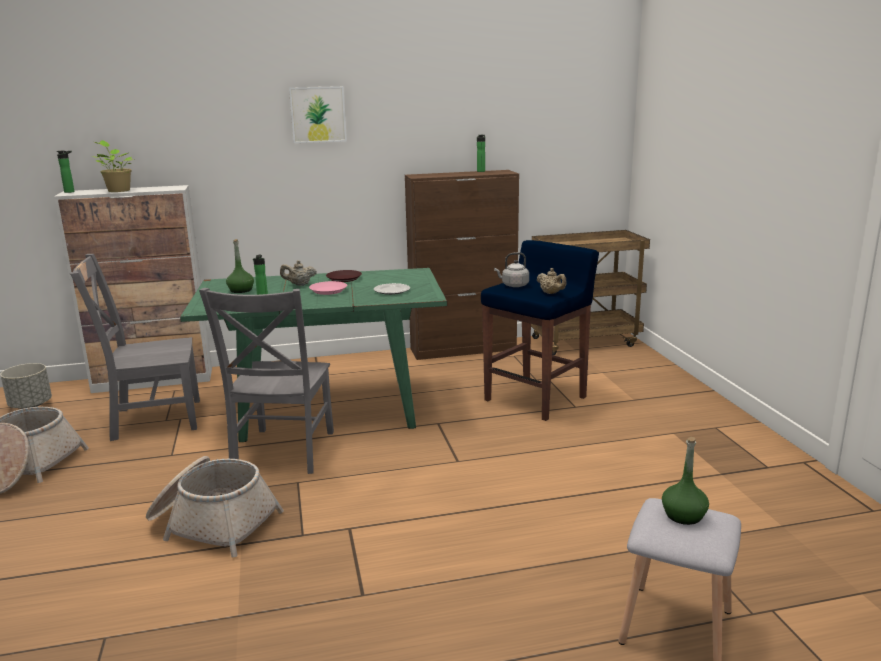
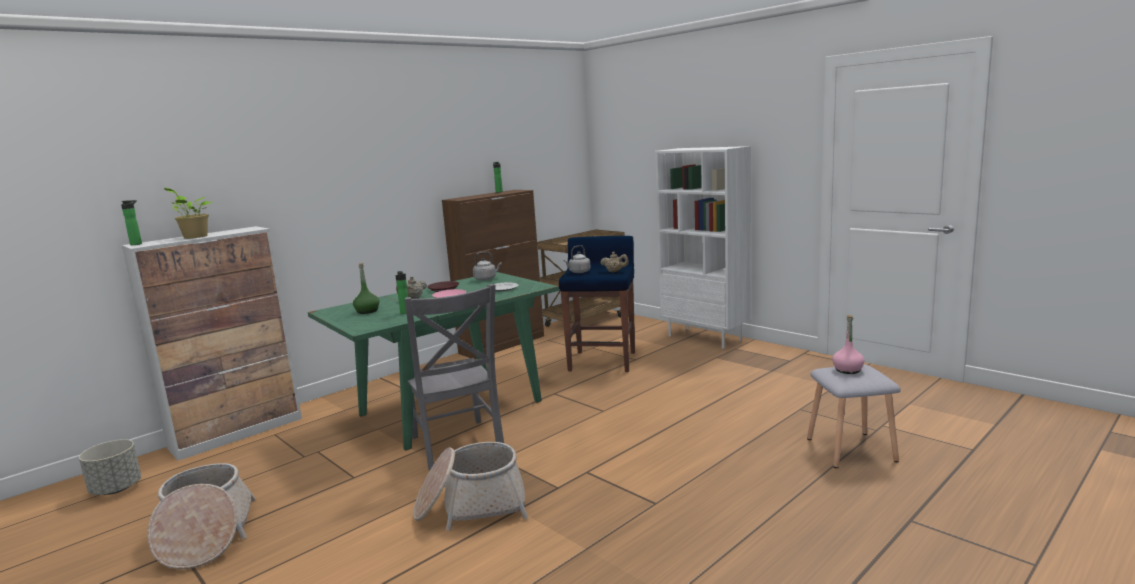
camera: 30 degrees left, 5 degrees down
(152, 420) = (288, 460): grey chair -> none
(318, 114) = (367, 151): picture -> none
(402, 275) = (486, 279): none -> grey kettle
(683, 515) = (848, 370): green bottle -> pink bottle
(696, 401) = (705, 337): none -> white bookcase

